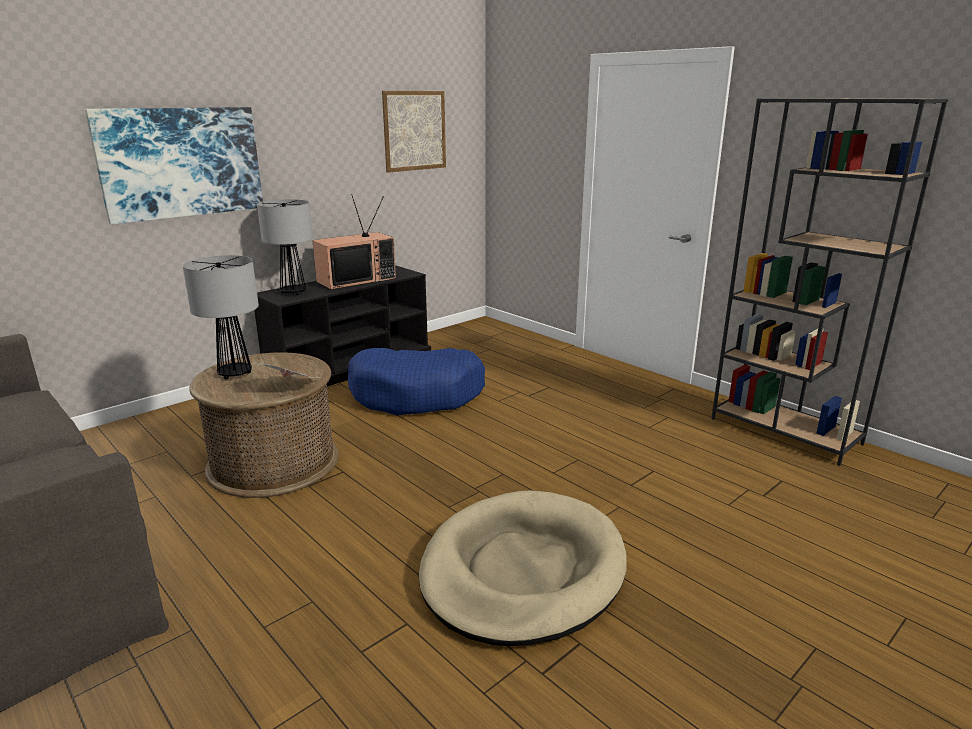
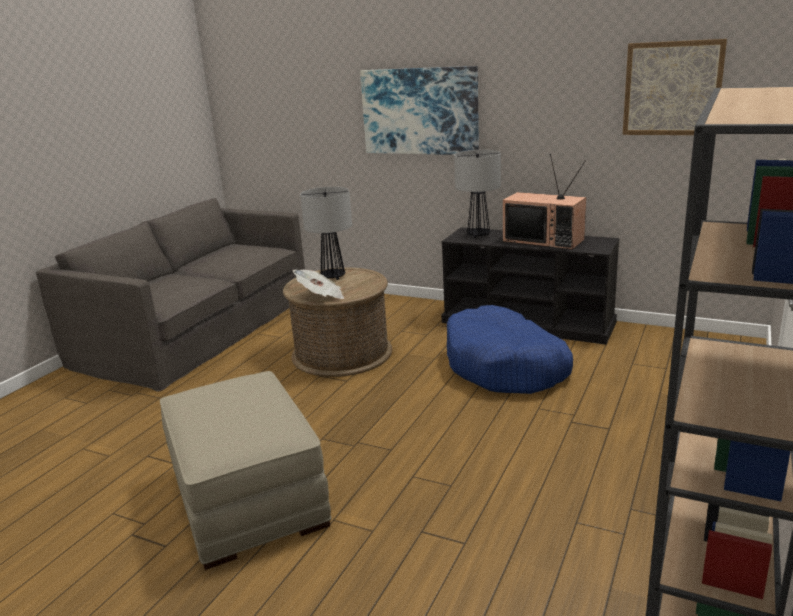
camera: 70 degrees right, 0 degrees up
(522, 571) = (247, 497): beige dog bed -> beige ottoman

